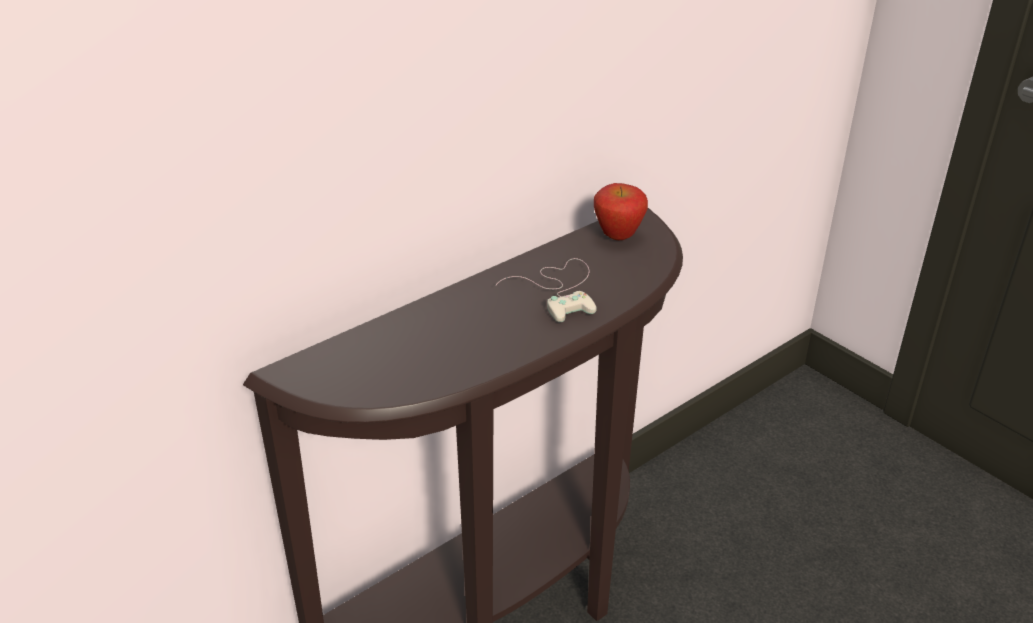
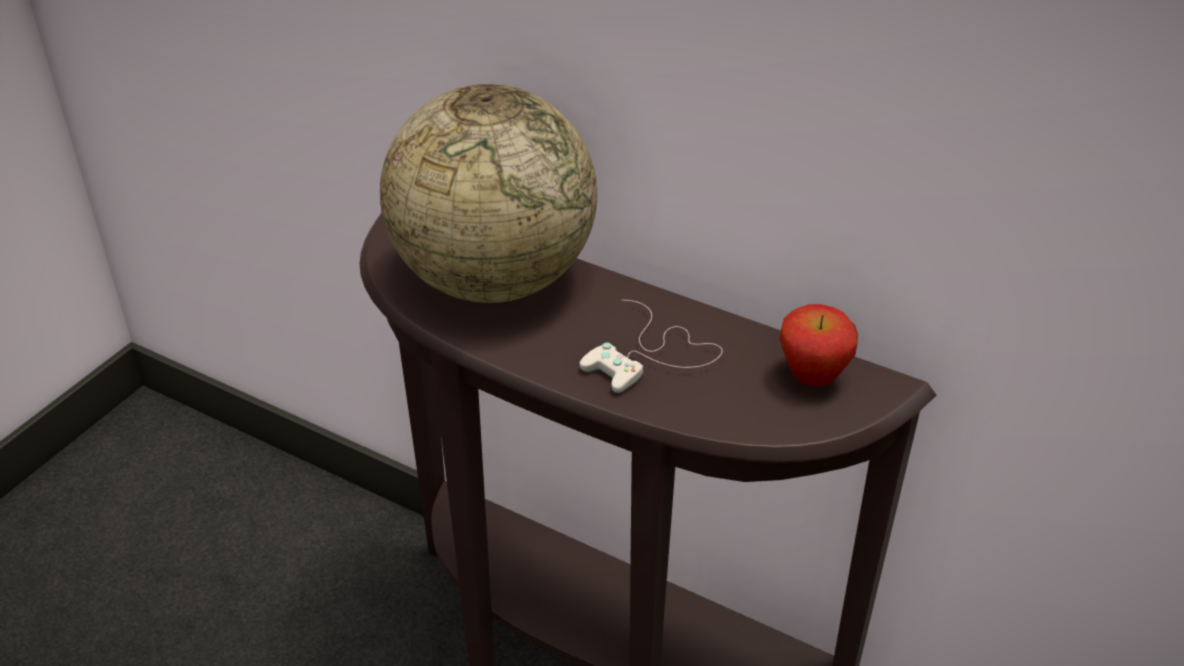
camera: 70 degrees right, 5 degrees up
(420, 342) = (493, 279): none -> globe

